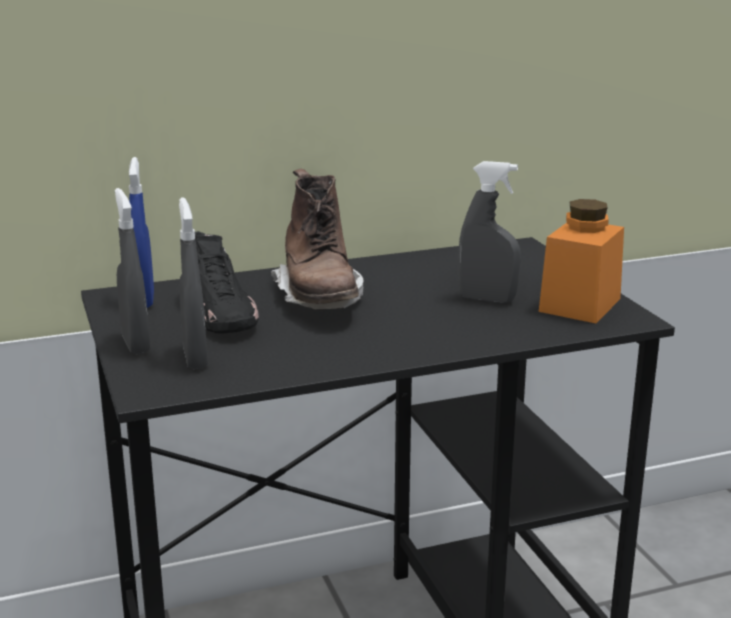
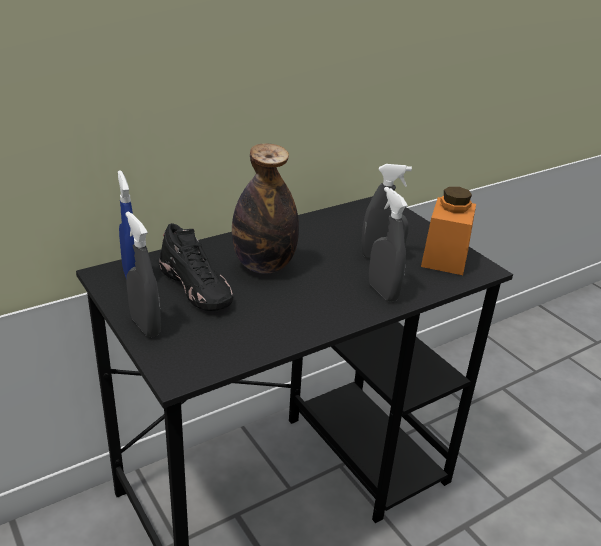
camera: 15 degrees left, 10 degrees up
(195, 358) = (198, 336): grey spray bottle -> grey spray bottle (383, 292)
(319, 298) = (264, 265): brown boot -> bottle

